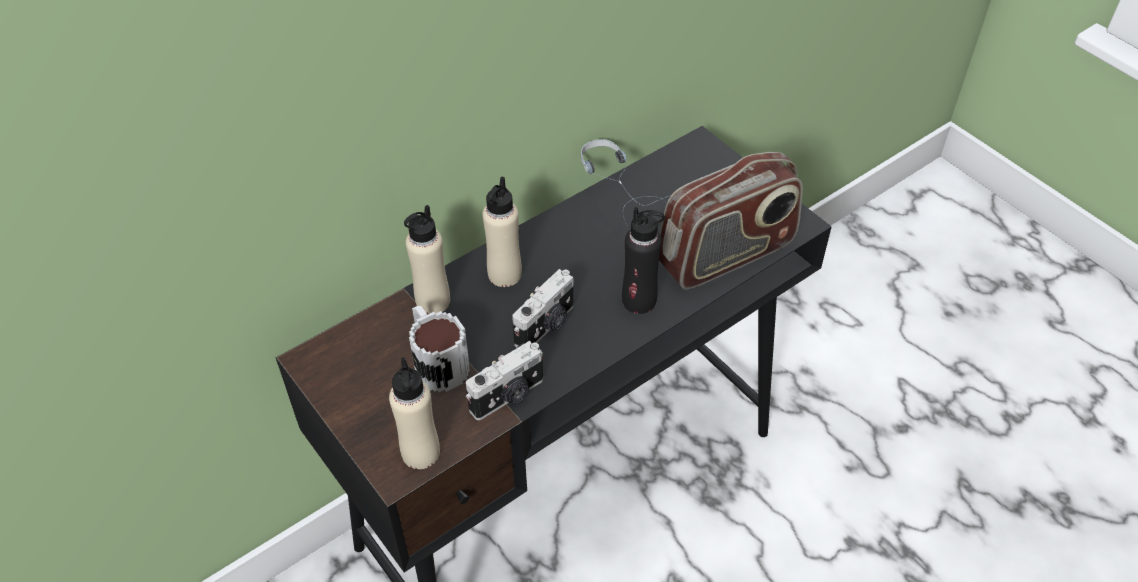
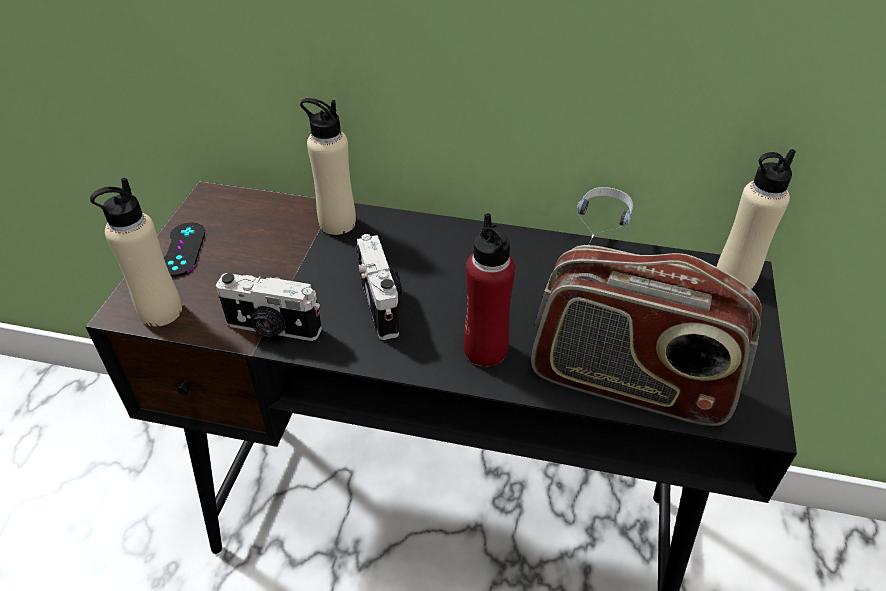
camera: 50 degrees right, 5 degrees down
(360, 407) = (183, 249): none -> black game controller
(436, 361) = (273, 262): mug -> none
(504, 274) = (413, 244): beige bottle -> beige bottle (734, 277)
(546, 326) = (382, 305): camera -> camera turned 105 degrees counterclockwise
(639, 300) = (485, 350): black bottle -> red bottle

